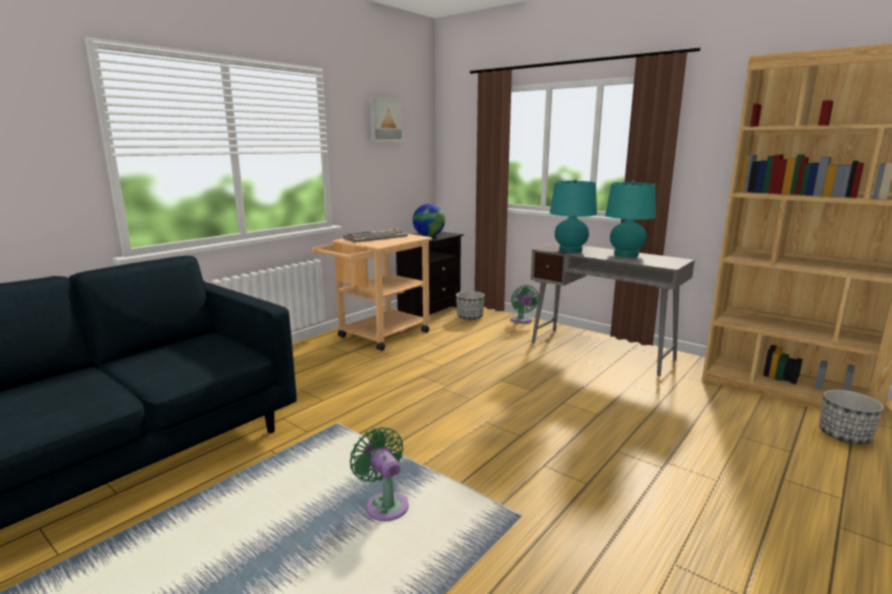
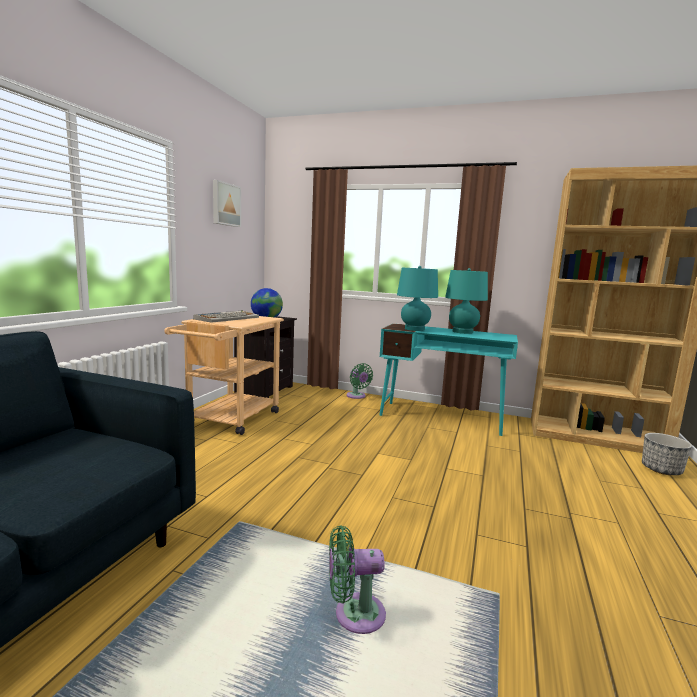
camera: 20 degrees left, 5 degrees down
(385, 504) = (354, 614): green fan -> green fan turned 45 degrees counterclockwise
(470, 317) = (309, 396): planter -> none
(601, 351) = (441, 418): grey desk -> turquoise desk

